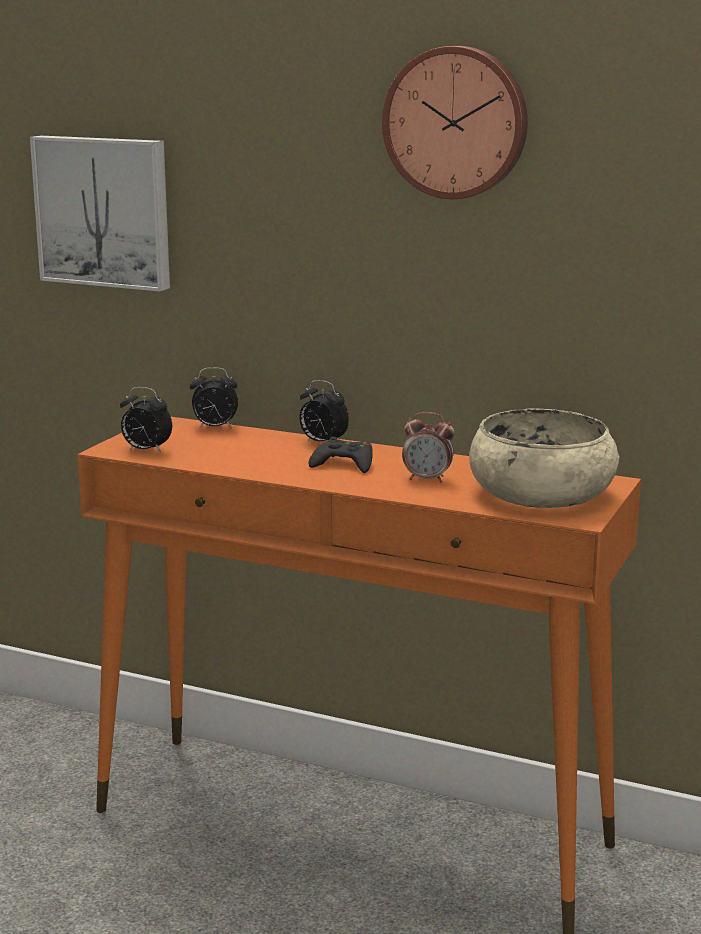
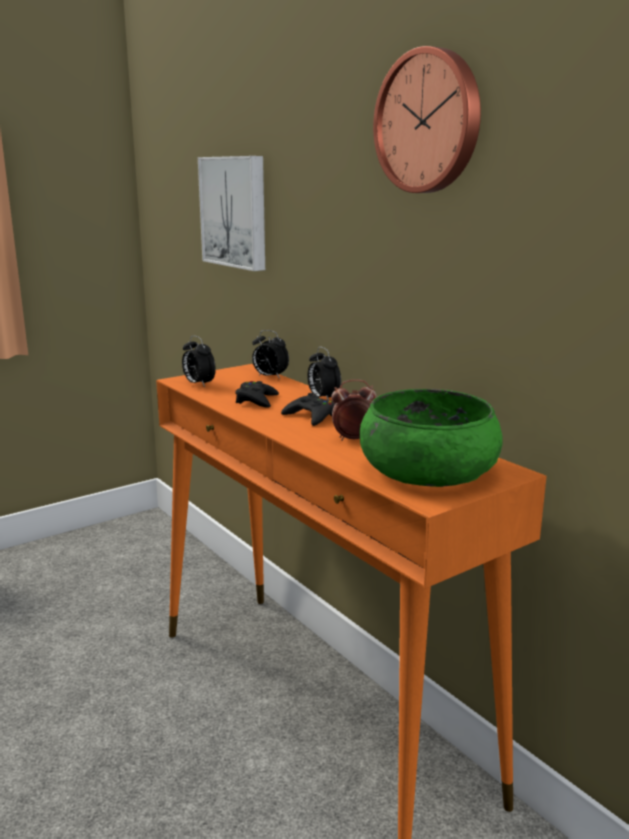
camera: 30 degrees right, 0 degrees up
(252, 457) = (256, 400): none -> black game controller
(427, 479) = (353, 439): alarm clock -> alarm clock turned 135 degrees clockwise
(541, 494) = (428, 470): beige bowl -> green bowl

